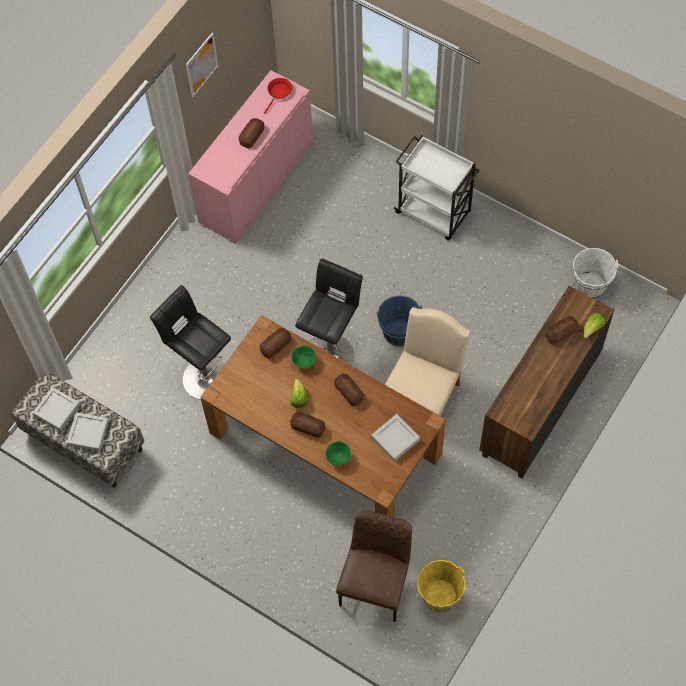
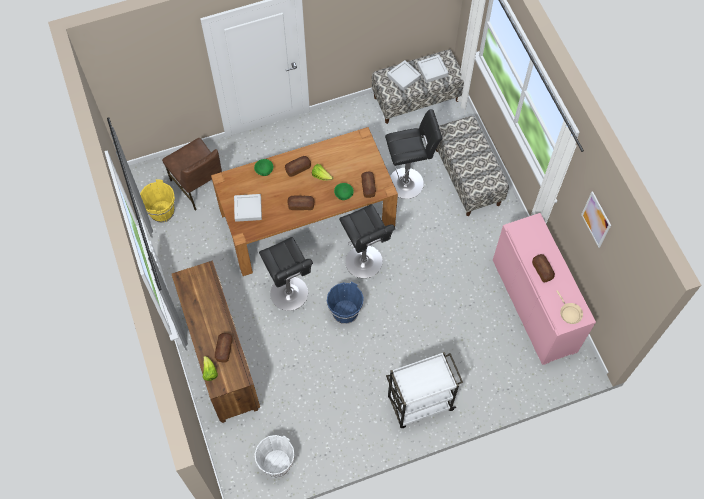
camera: 125 degrees right, 0 degrees up
(152, 326) = (467, 177): none -> bench
(279, 93) = (569, 313): red frying pan -> beige frying pan
(424, 394) = (290, 295): beige chair -> black stool

